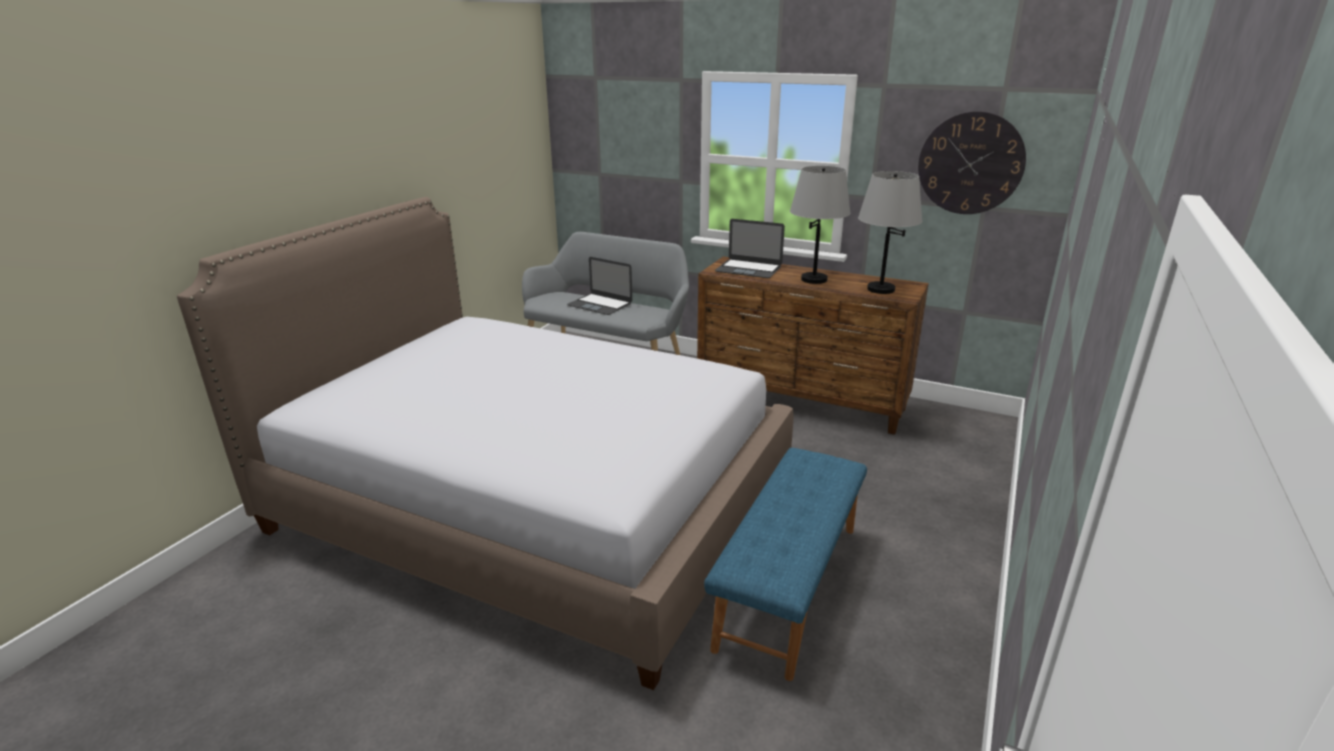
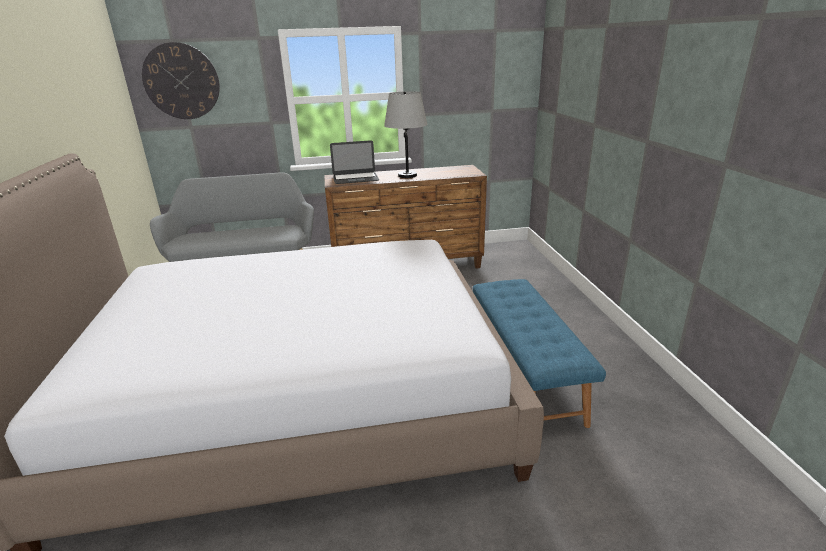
camera: 35 degrees left, 0 degrees up
(600, 304) = (236, 233): laptop -> none
(880, 289) = (454, 172): grey table lamp -> none
(970, 163) = (481, 82): wall clock -> wall clock (181, 81)

